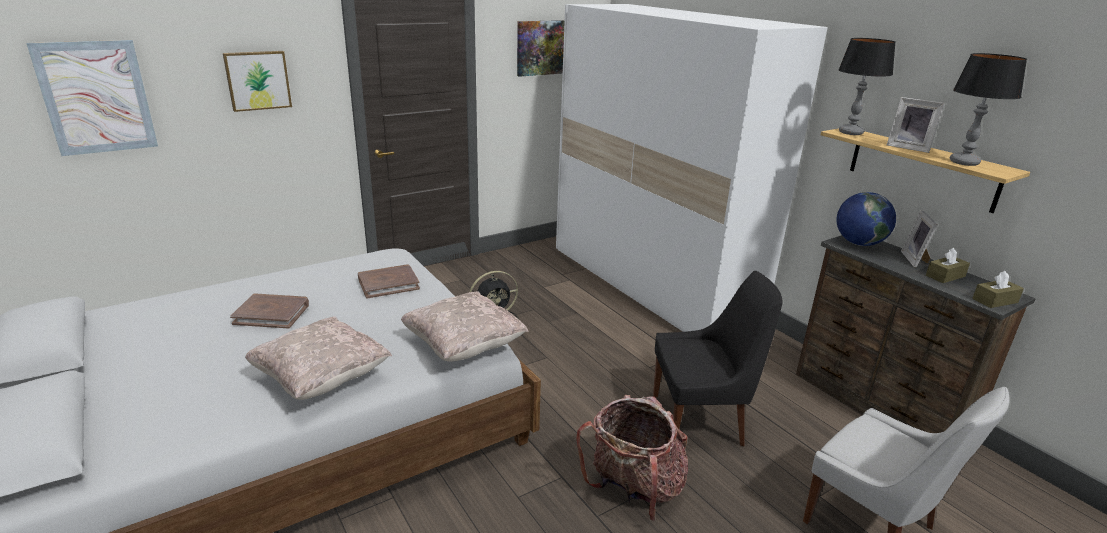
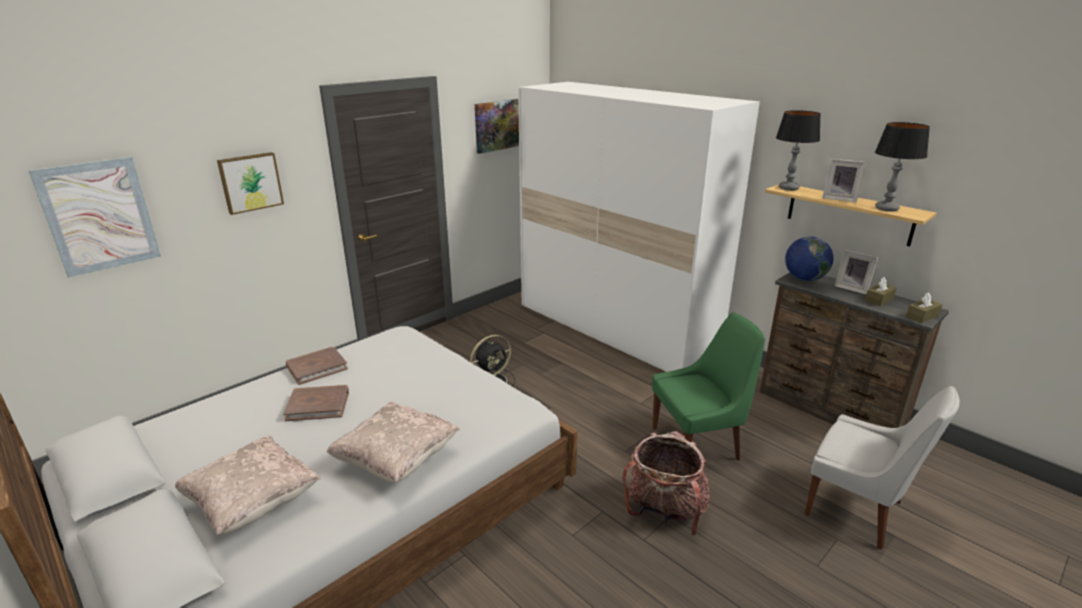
camera: 10 degrees left, 0 degrees up
(388, 284) = (412, 362): brown book -> brown book (317, 367)
(464, 347) = (508, 411): beige pillow -> beige pillow (253, 503)
(701, 420) = (698, 443): black chair -> green chair
(916, 260) = (852, 288): picture frame -> picture frame turned 45 degrees counterclockwise

